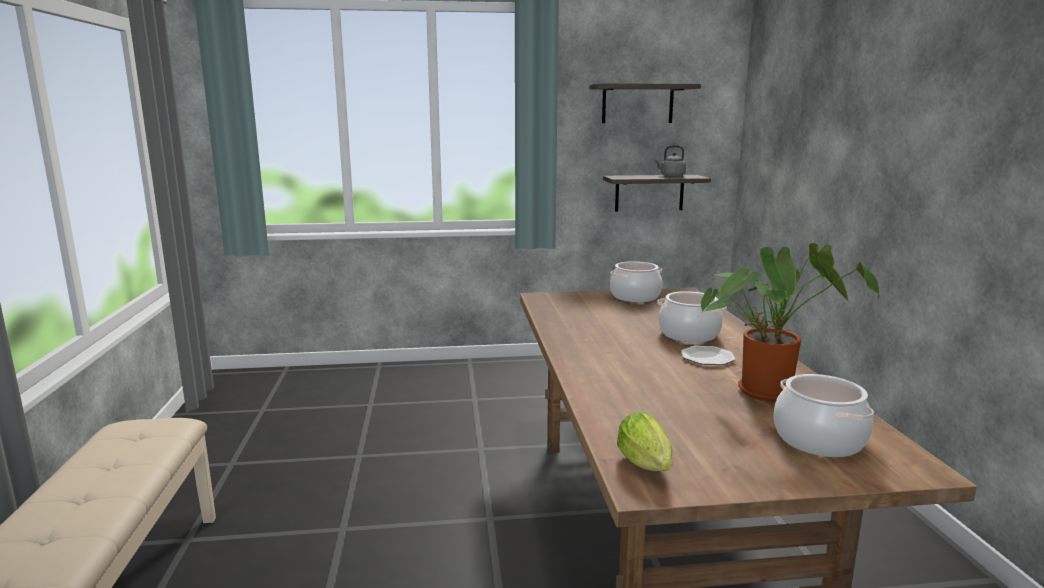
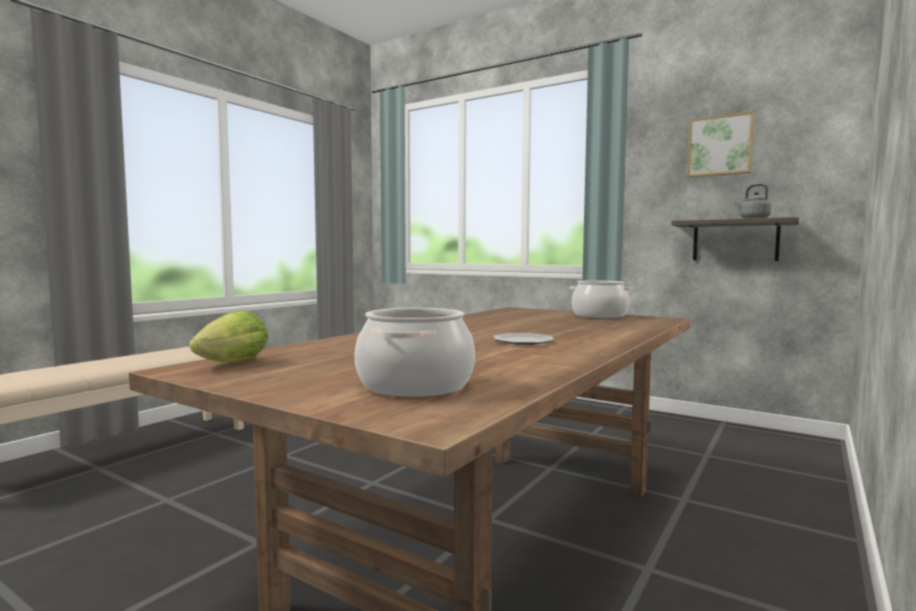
camera: 40 degrees right, 10 degrees down
(637, 104) = (720, 146): shelf -> picture
(688, 334) = (562, 332): cooking pot -> none
(770, 390) = (502, 360): potted plant -> none

